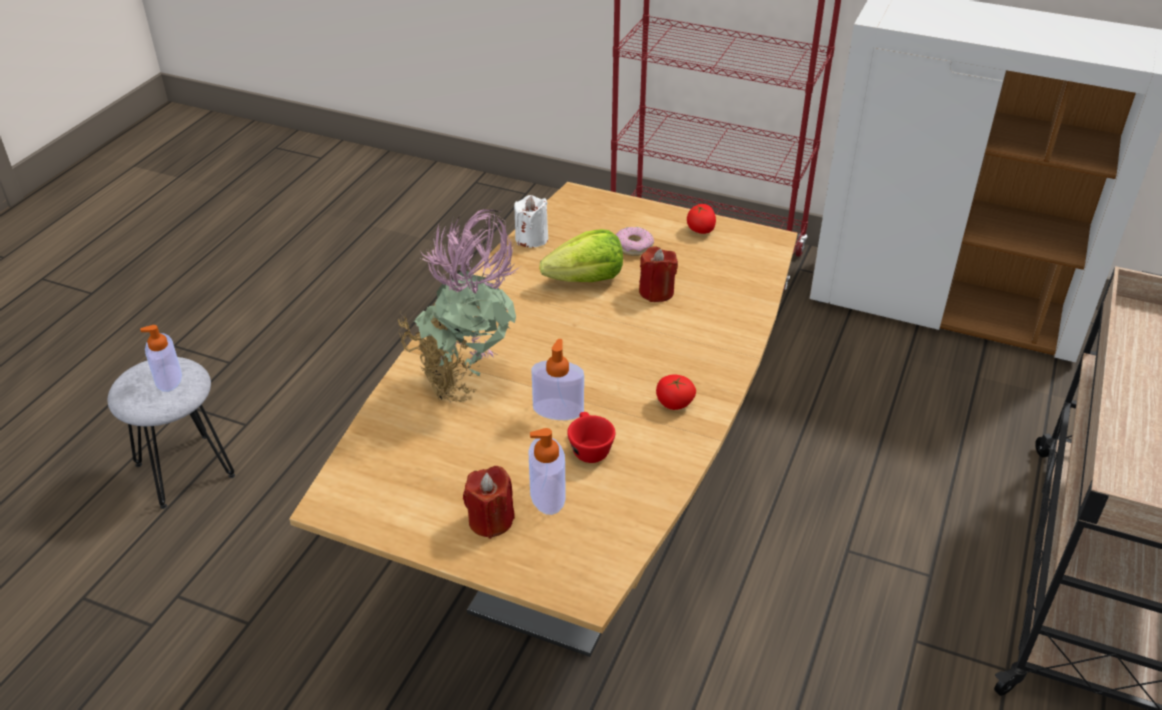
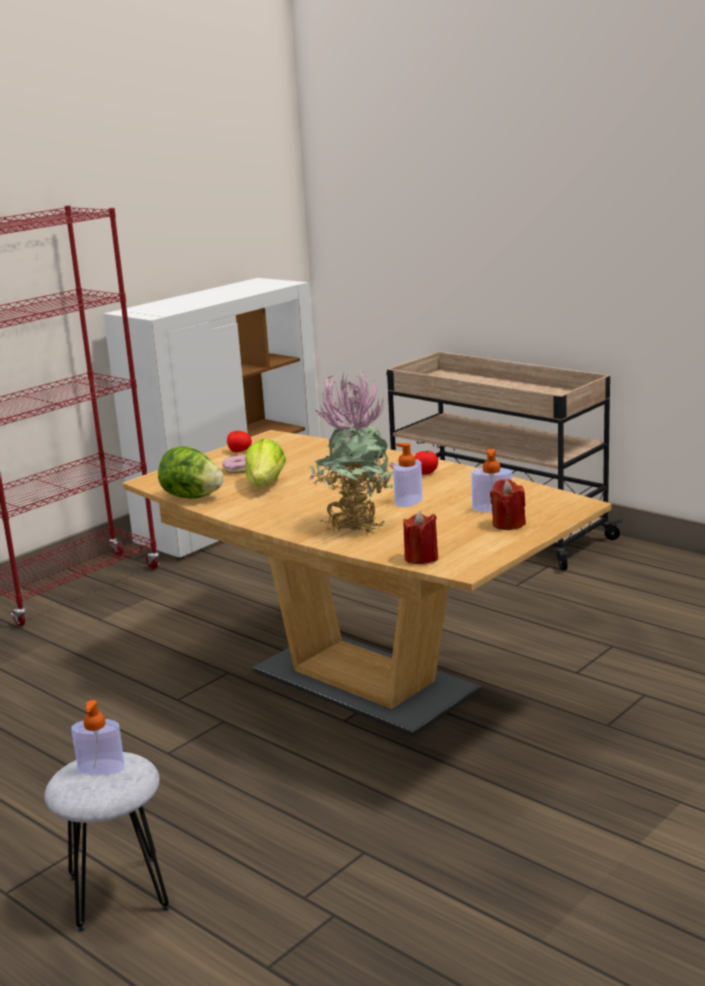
camera: 70 degrees left, 20 degrees down
(531, 239) = (192, 497): white candle -> lettuce
(588, 448) = (454, 496): red cup -> none
(656, 292) = (301, 467): red candle -> red candle (421, 558)

